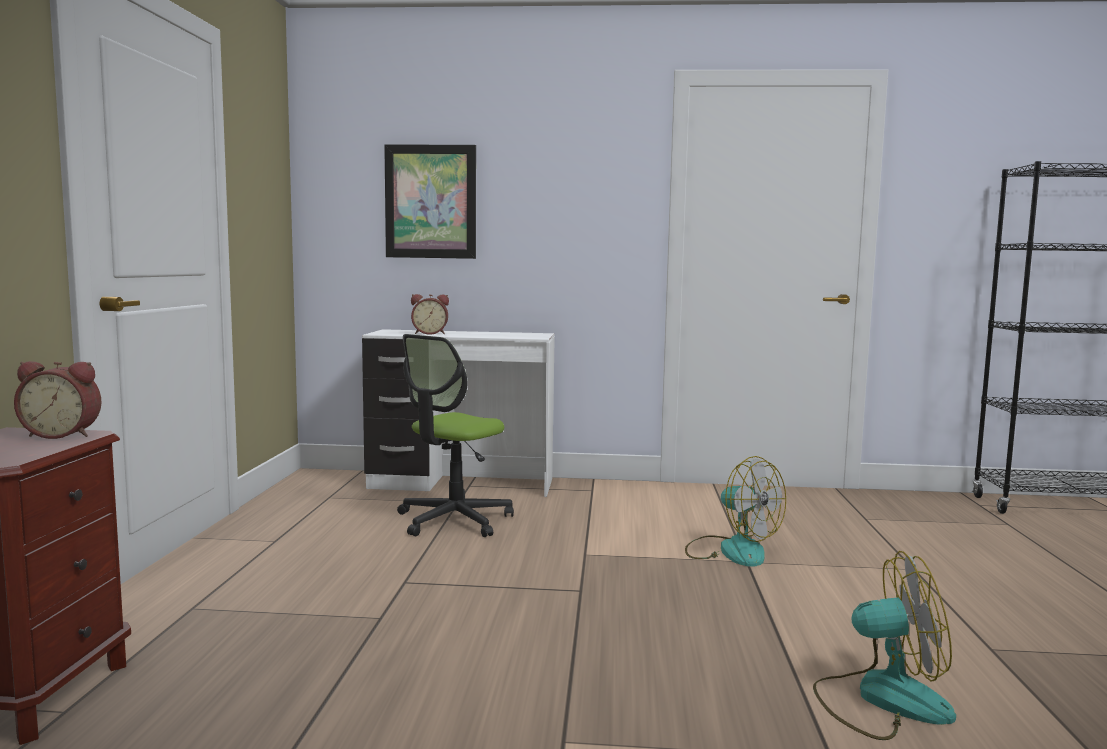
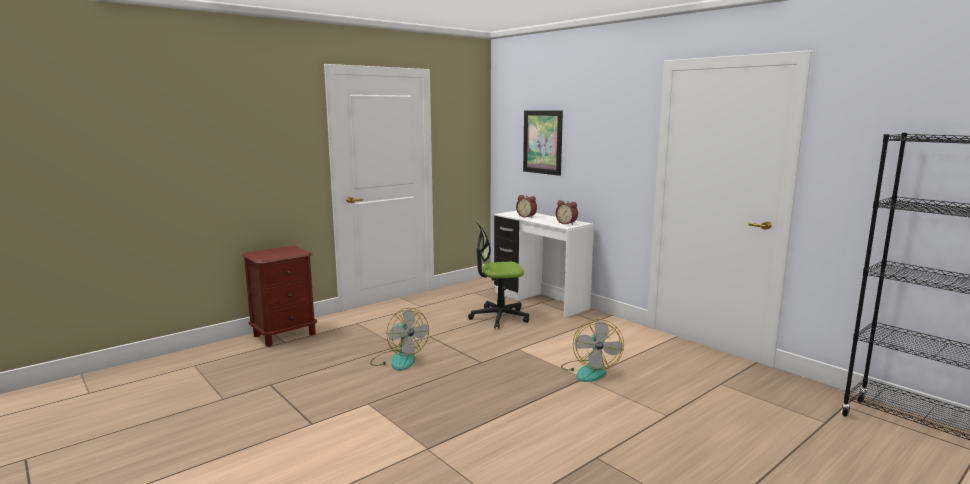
camera: 45 degrees right, 5 degrees up
(63, 434) = (296, 251): alarm clock -> alarm clock (567, 223)
(881, 699) = (492, 445): fan -> fan (398, 360)

